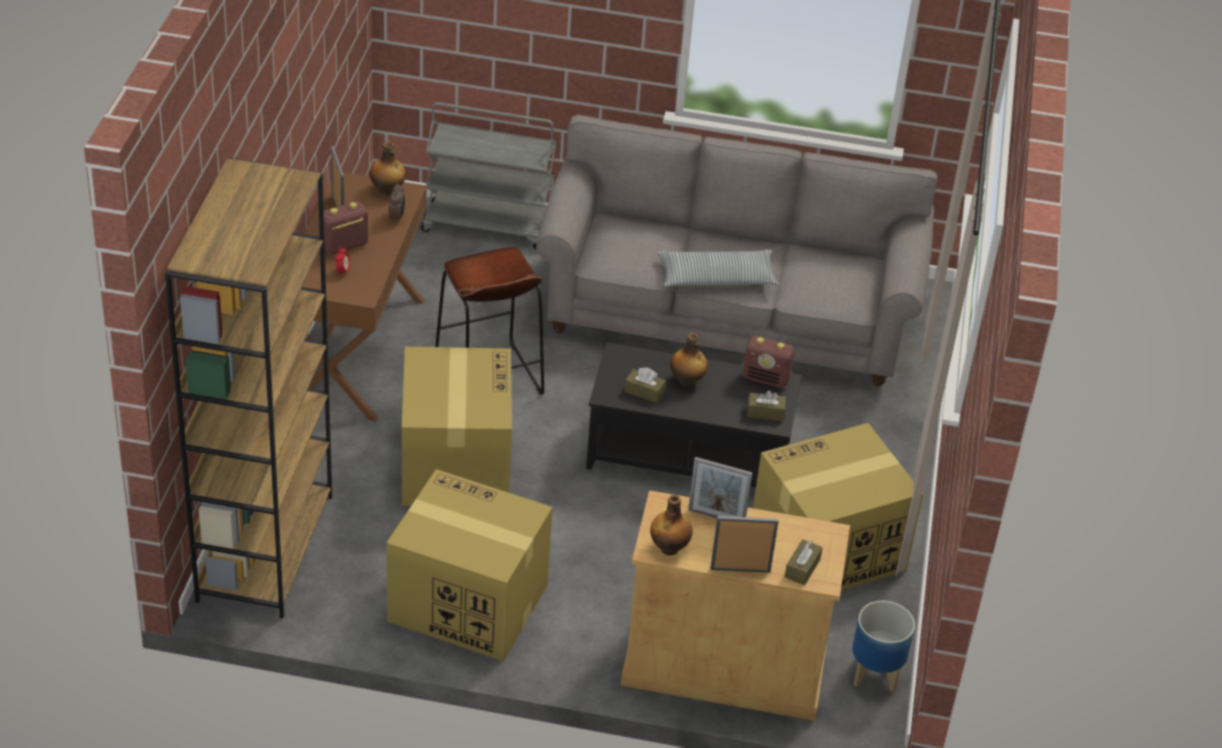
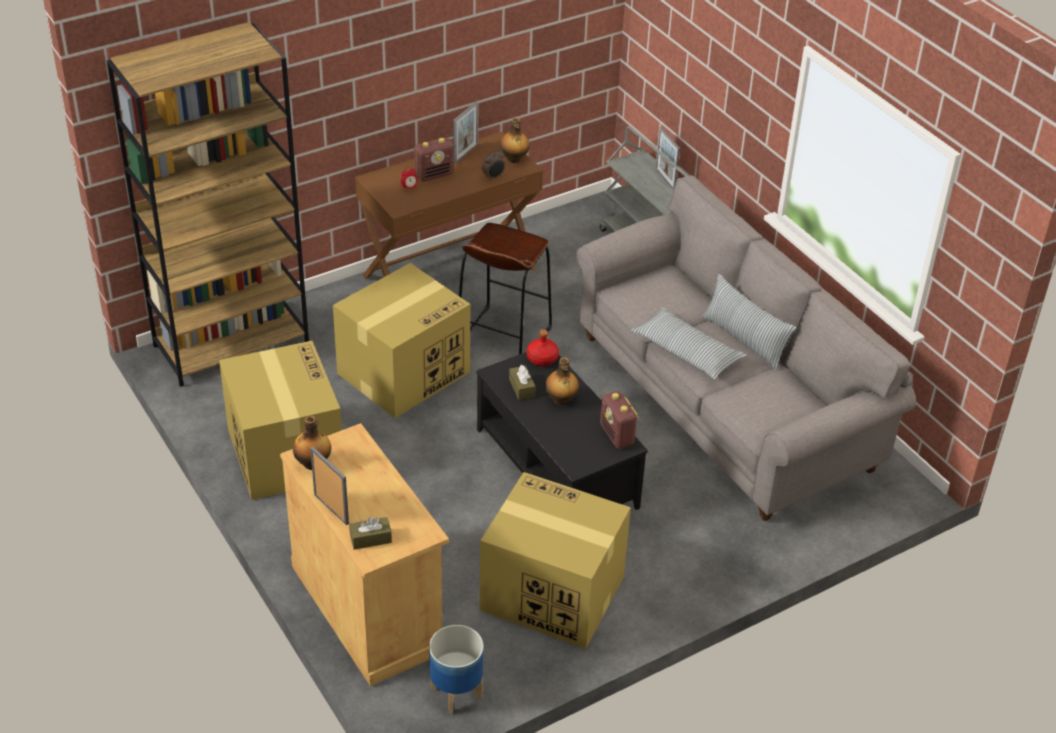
camera: 50 degrees right, 0 degrees up
(344, 246) = (434, 175): radio -> radio turned 135 degrees clockwise
(622, 358) = (541, 358): none -> red bottle
(716, 517) = (372, 468): picture frame -> picture frame (665, 179)
(740, 241) = (744, 340): none -> pillow
(765, 412) = (581, 455): brown tissue box -> none

